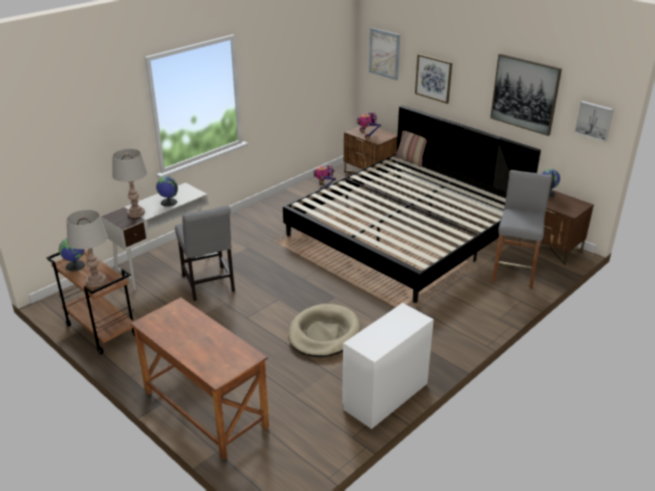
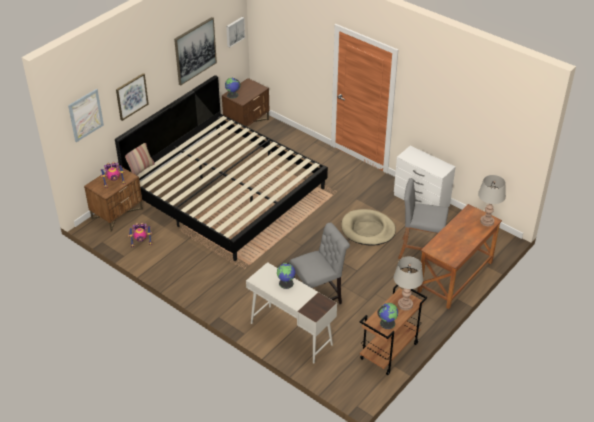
camera: 95 degrees left, 10 degrees up
(136, 213) = (308, 300): grey table lamp -> grey table lamp (487, 221)
(514, 271) = (279, 141): grey stool -> grey stool (420, 251)

